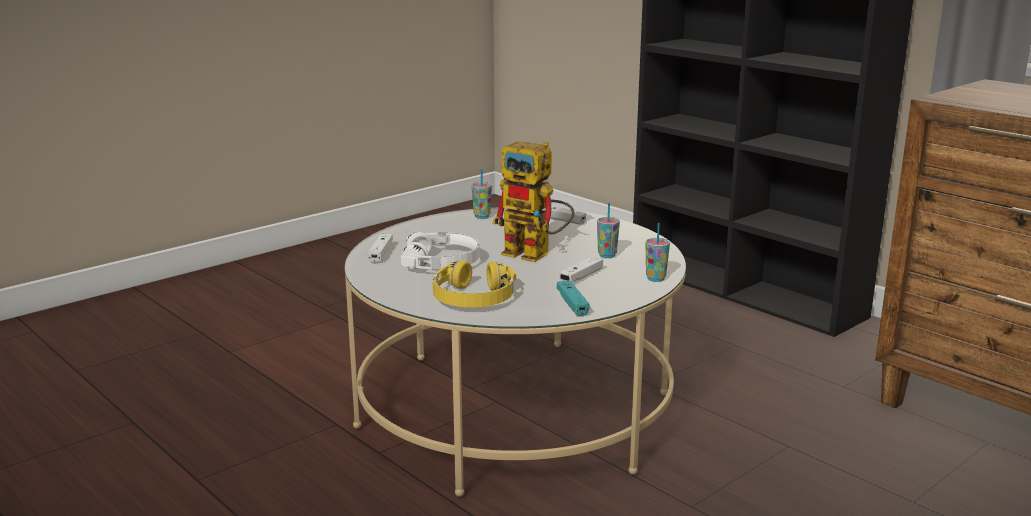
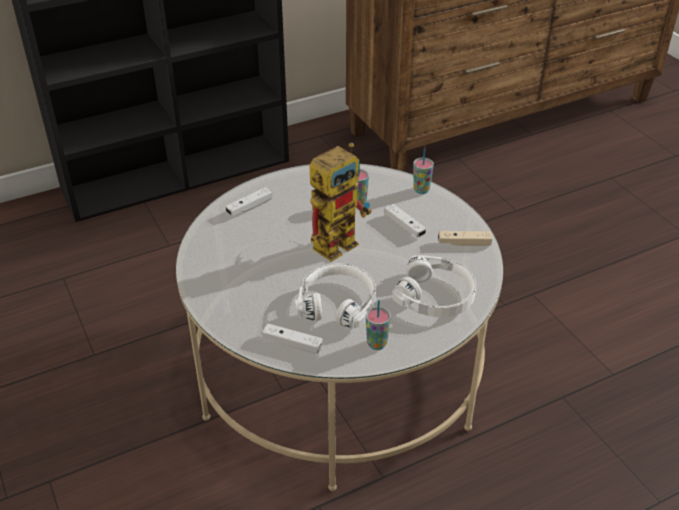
camera: 75 degrees left, 20 degrees up
(473, 298) = (436, 296): yellow headphones -> white headphones
(482, 216) = (209, 255): cup -> cup (376, 344)
(572, 304) = (464, 243): turquoise game controller -> beige game controller

